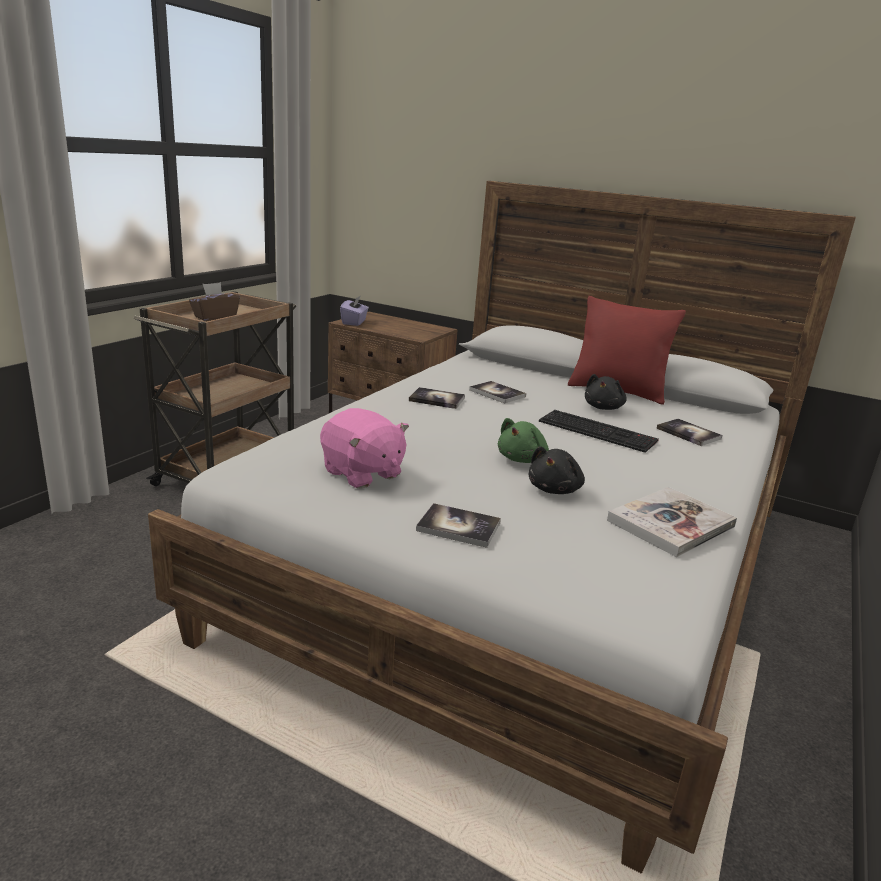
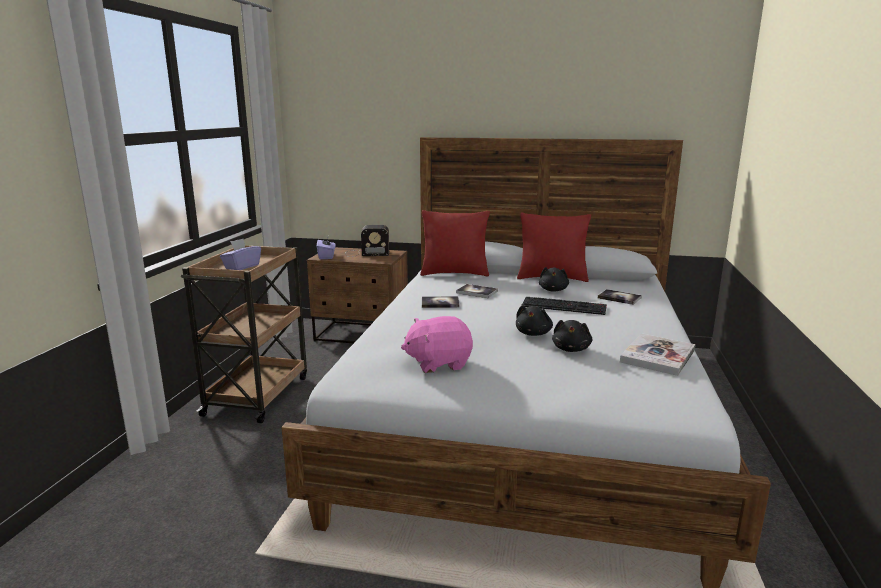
camera: 15 degrees left, 5 degrees down
(215, 317) = (242, 267): brown tissue box -> purple tissue box
(362, 473) = (438, 363): pink plush toy -> pink plush toy turned 135 degrees clockwise
(403, 325) = (365, 253): none -> radio
(458, 527) = (534, 385): book -> none
(492, 366) = (454, 273): none -> red pillow
(523, 459) = (533, 333): green plush toy -> black plush toy

